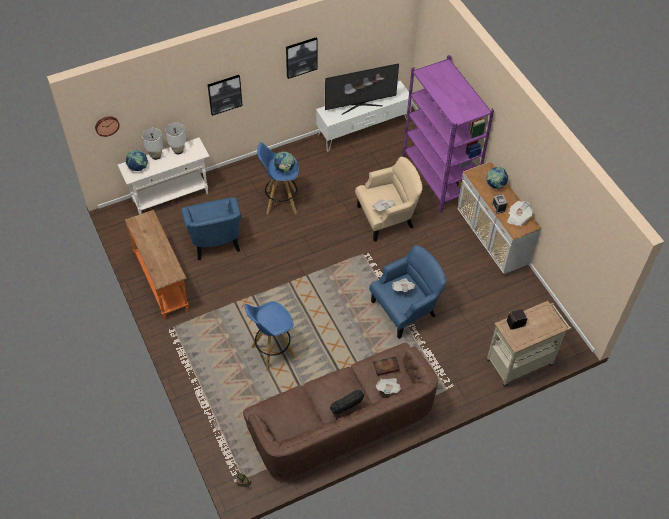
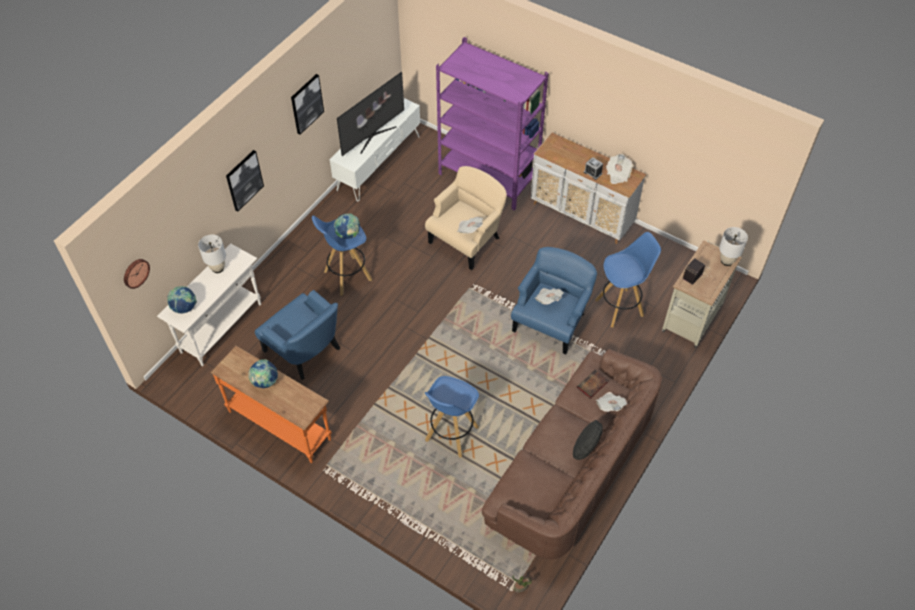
camera: 30 degrees left, 0 degrees up
(156, 156) = (196, 285): white table lamp -> white table lamp (726, 261)
(467, 326) = (620, 308): none -> blue stool
(495, 185) = (573, 153): globe -> globe (265, 382)

